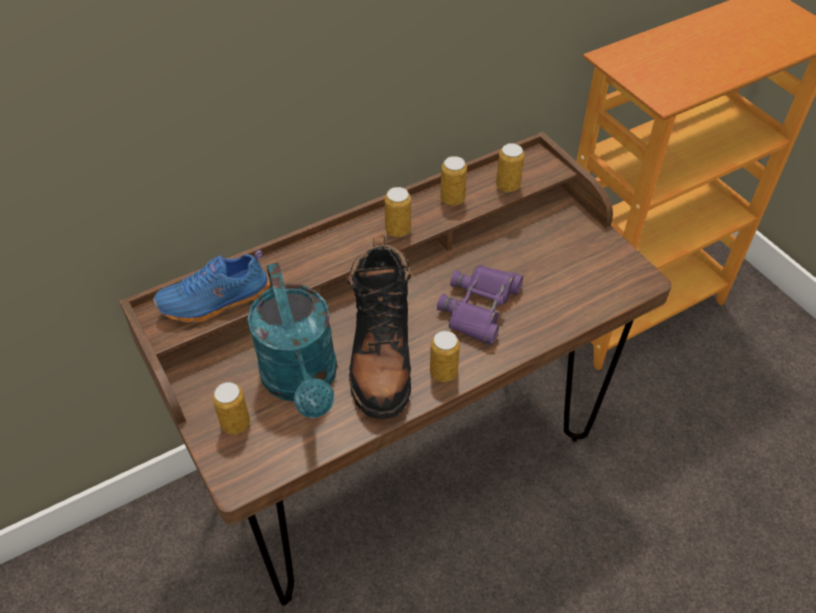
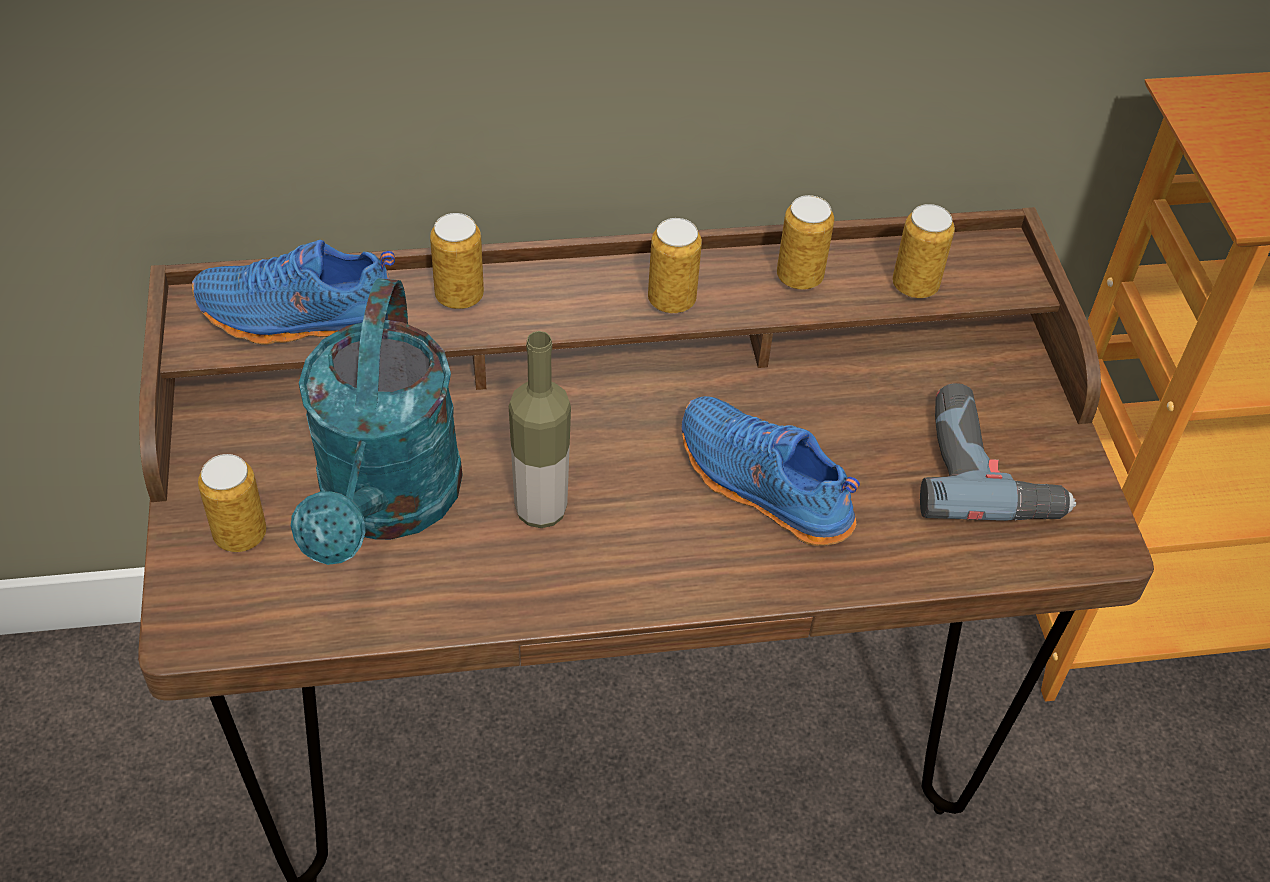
camera: 20 degrees right, 0 degrees up
(381, 356) = (540, 510): black boot -> bottle
(443, 372) = (633, 577): can -> can (459, 296)
(480, 307) = (761, 487): purple binoculars -> blue shoe
(576, 262) = (987, 468): none -> power drill

